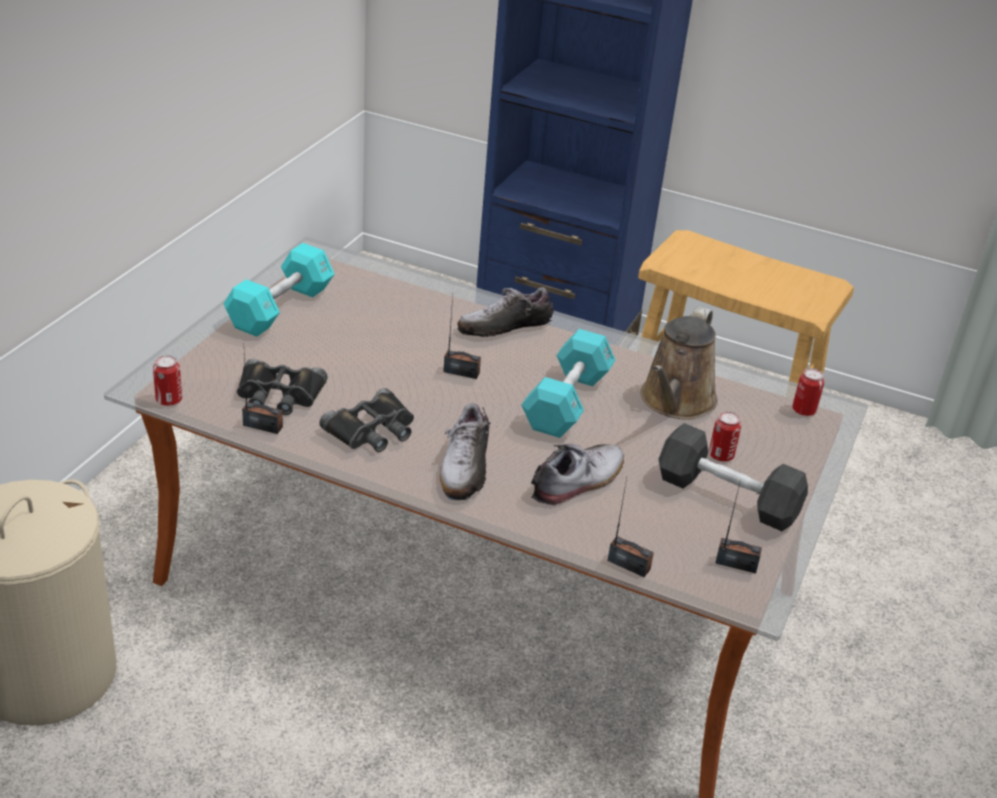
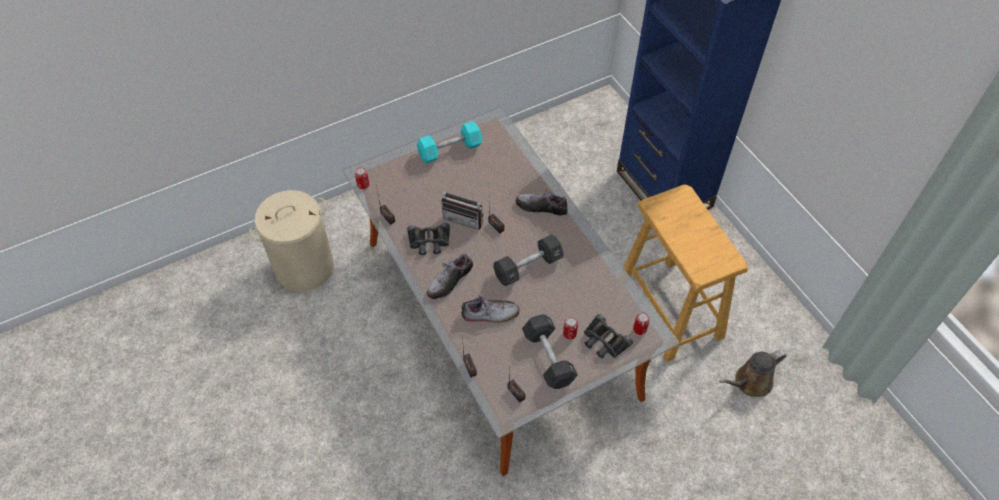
camera: 40 degrees right, 20 degrees up
(279, 395) = (407, 203): black binoculars -> black binoculars (604, 341)
(399, 379) = (465, 218): none -> radio
(567, 402) = (528, 267): turquoise dumbbell -> black dumbbell
(675, 402) = (580, 292): brown watering can -> brown watering can (750, 382)

